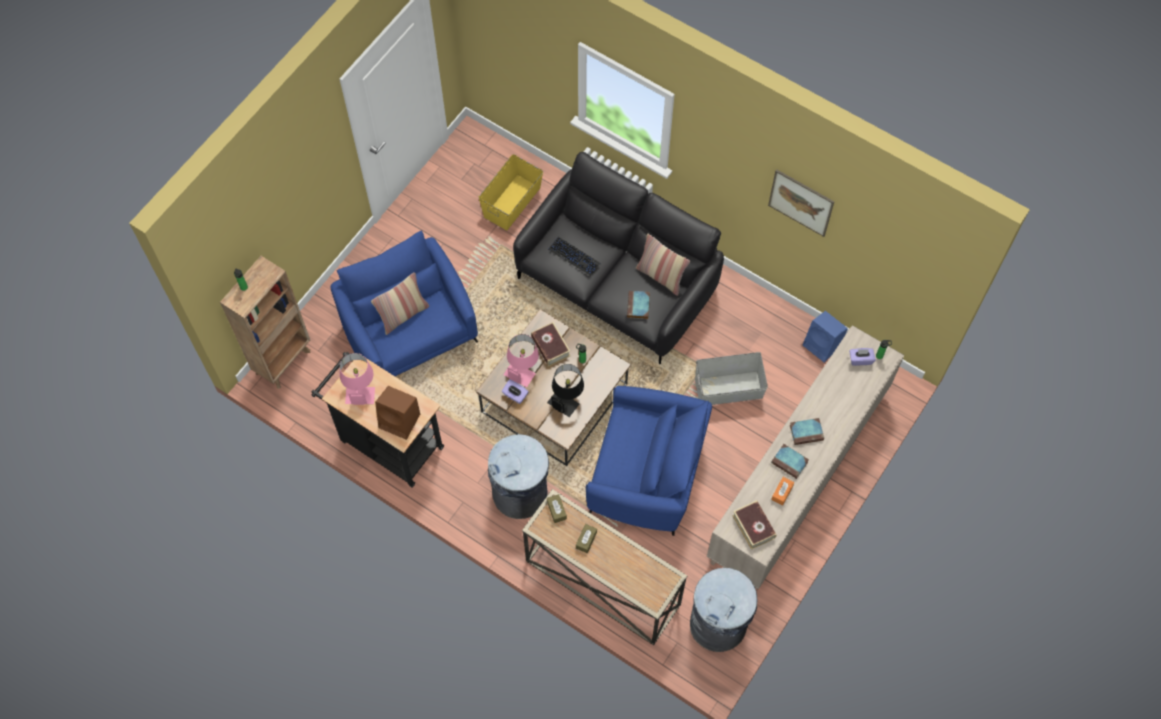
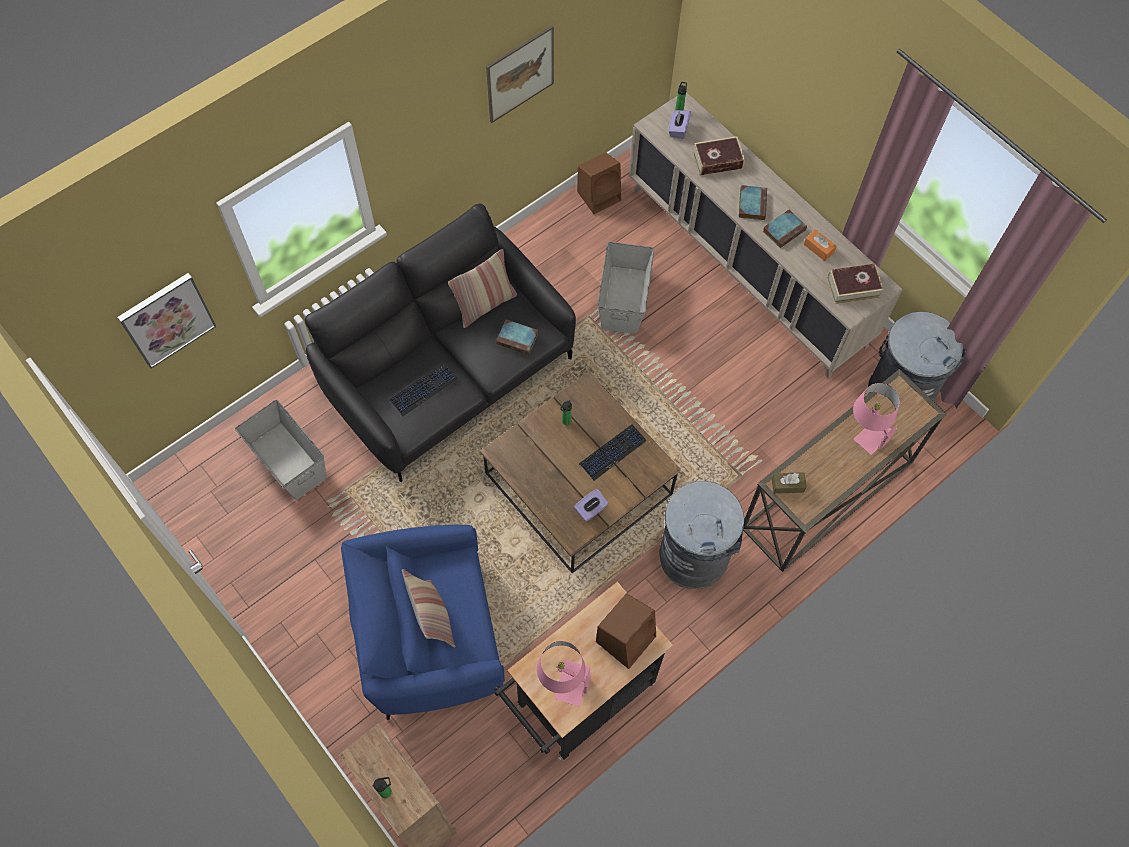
camera: 75 degrees left, 0 degrees up
(512, 202) = (288, 460): yellow storage box -> grey storage box
(522, 369) = (557, 492): pink table lamp -> pink table lamp (867, 430)
(525, 62) = (167, 319): none -> picture
(550, 346) = (536, 451): book -> book (717, 160)
(566, 398) = (612, 452): black table lamp -> keyboard
(586, 540) = (833, 463): brown tissue box -> none
(647, 473) = (705, 410): blue armchair -> none
(823, 345) = (599, 195): blue speaker -> brown speaker

